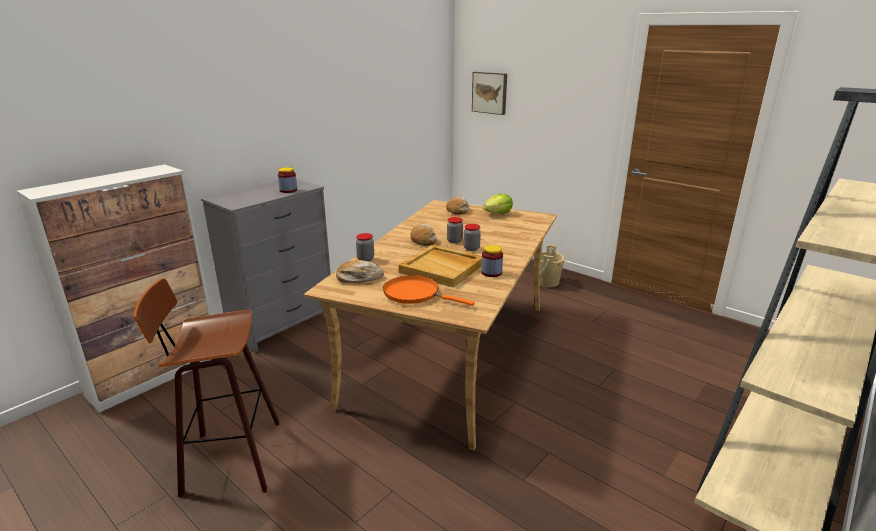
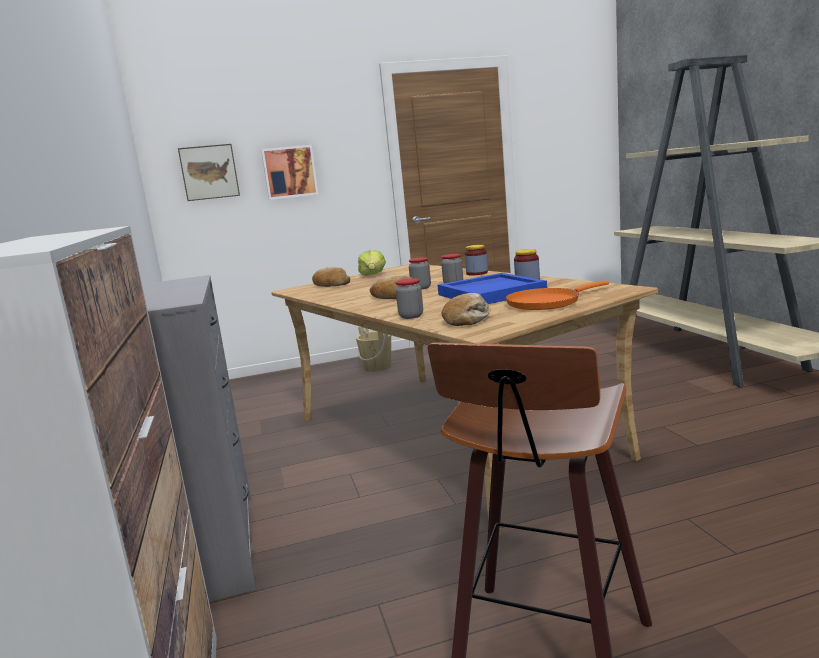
camera: 55 degrees left, 10 degrees down
(288, 190) = (181, 285): jar -> jar (477, 273)
(443, 268) = (491, 293): beige tray -> blue tray
(542, 103) = (289, 172): none -> picture

